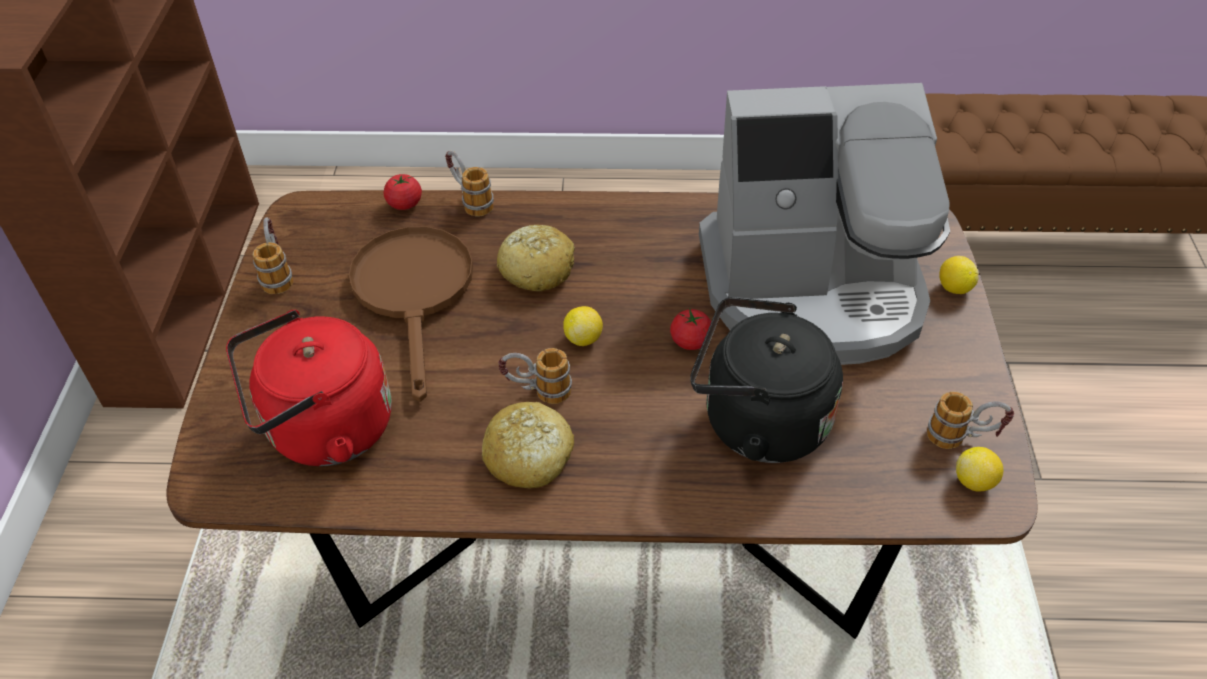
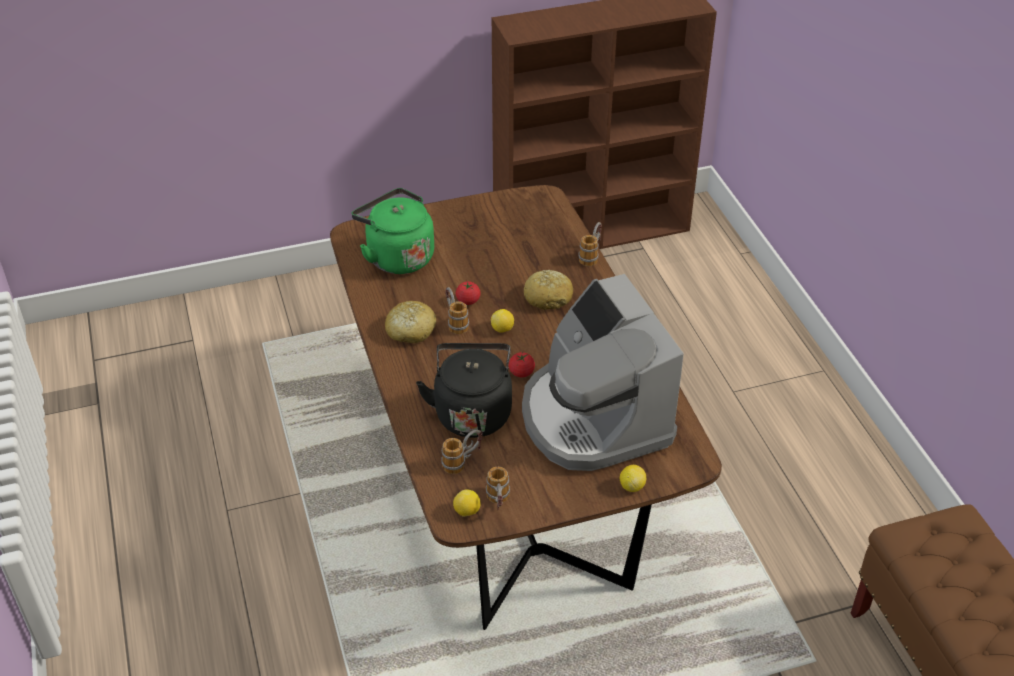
camera: 70 degrees right, 5 degrees down
(277, 273) = (494, 205): mug -> mug (462, 462)
(323, 430) = (397, 256): red kettle -> green kettle
(404, 204) = (574, 231): tomato -> tomato (468, 301)
(415, 293) = (505, 257): brown frying pan -> none

